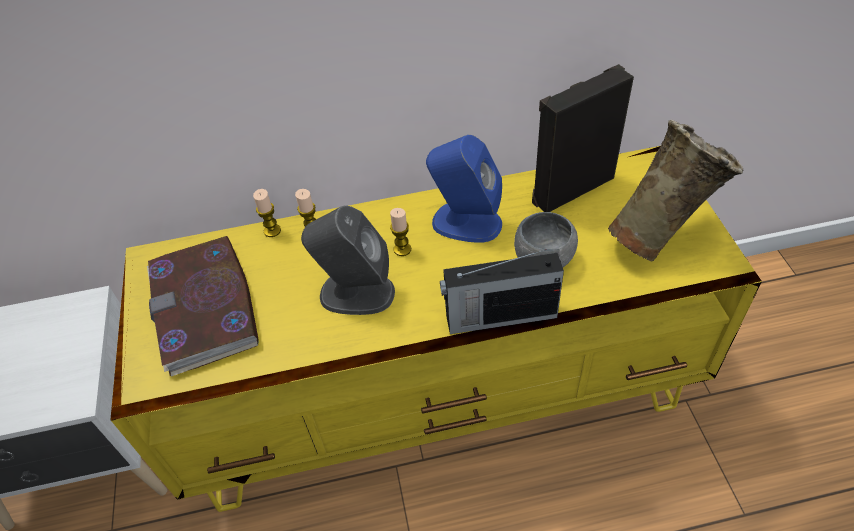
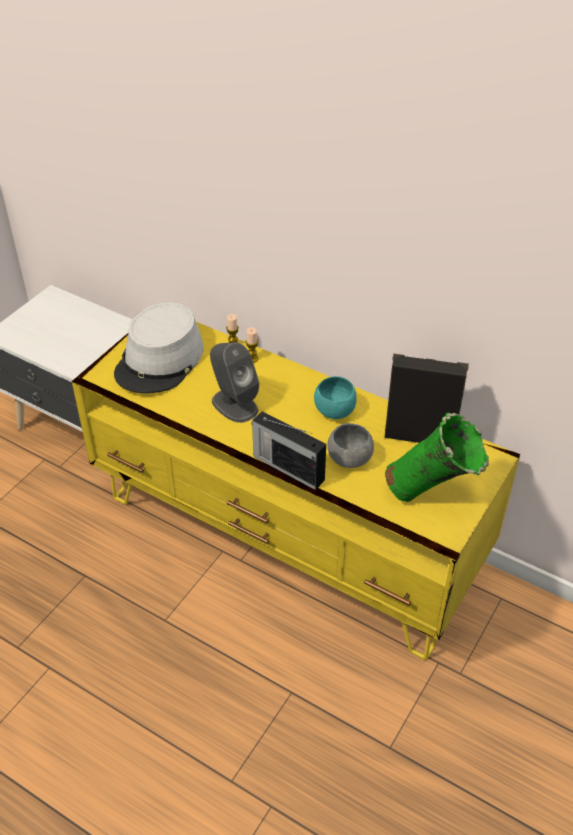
camera: 40 degrees right, 5 degrees down
(204, 307) = (160, 360): book -> grey hat
(402, 249) = (284, 400): candle -> none
(465, 222) = (334, 411): blue speaker -> turquoise bowl
(661, 236) = (433, 496): beige vase -> green vase

